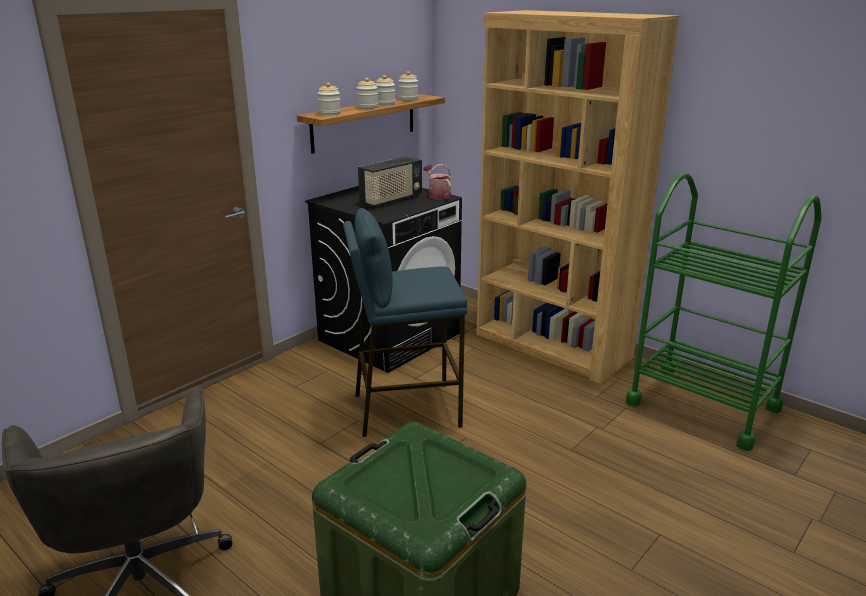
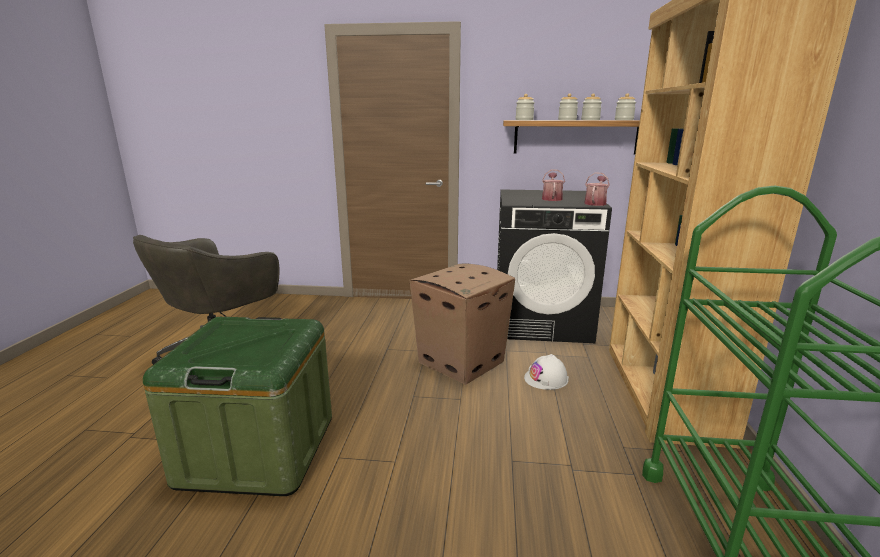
camera: 55 degrees right, 5 degrees down
(391, 200) = (551, 198): radio -> watering can
(405, 409) = (462, 362): blue stool -> cardboard box
(483, 382) = (546, 379): none -> white hard hat

